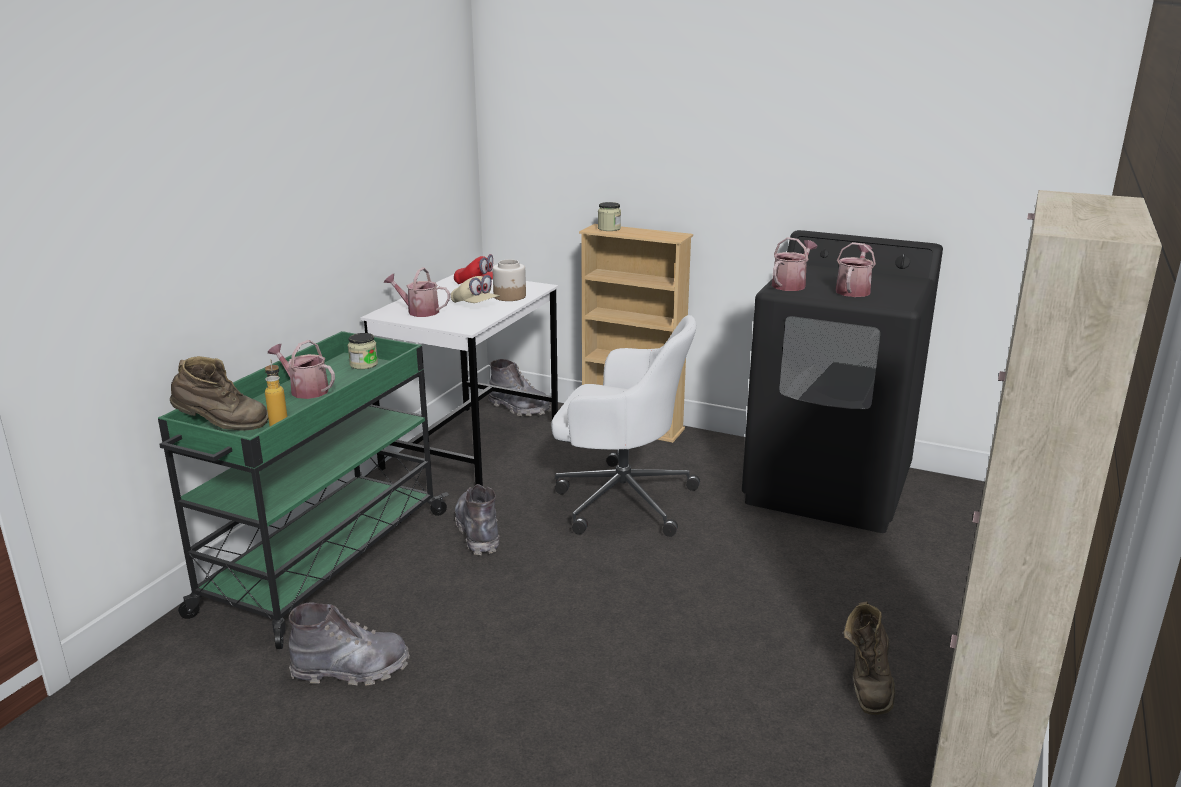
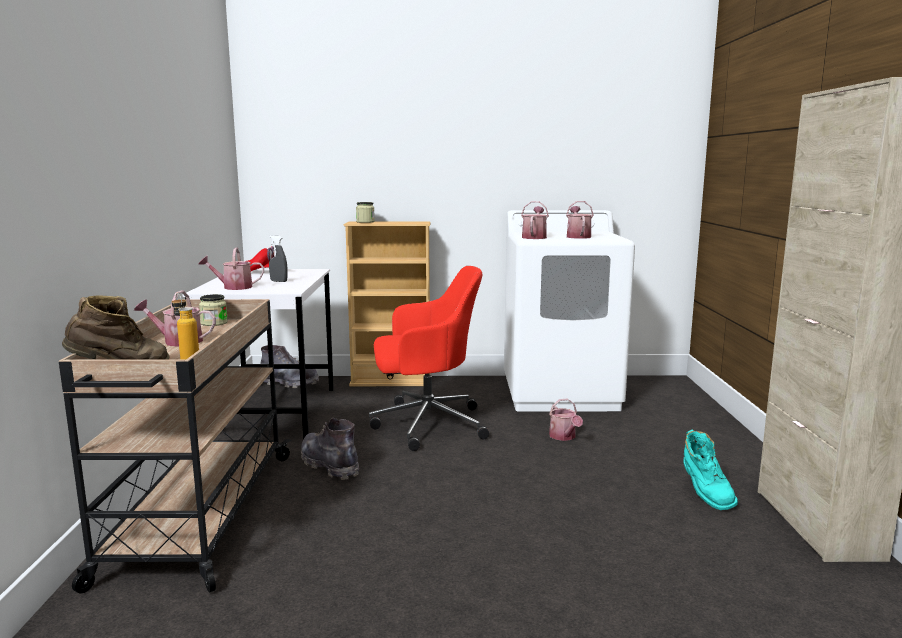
camera: 25 degrees left, 10 degrees down
(323, 562) = (200, 515): green cart -> beige cart
(351, 670) = (301, 589): grey boot -> none
(475, 305) = (278, 281): beige cap -> grey spray bottle
(510, 296) = (300, 275): jar -> none
(621, 499) = (426, 424): white office chair -> red office chair
(769, 556) = (564, 437): none -> watering can
(829, 487) = (561, 393): black washing machine -> white washing machine
(868, 685) = (704, 494): brown boot -> turquoise boot

